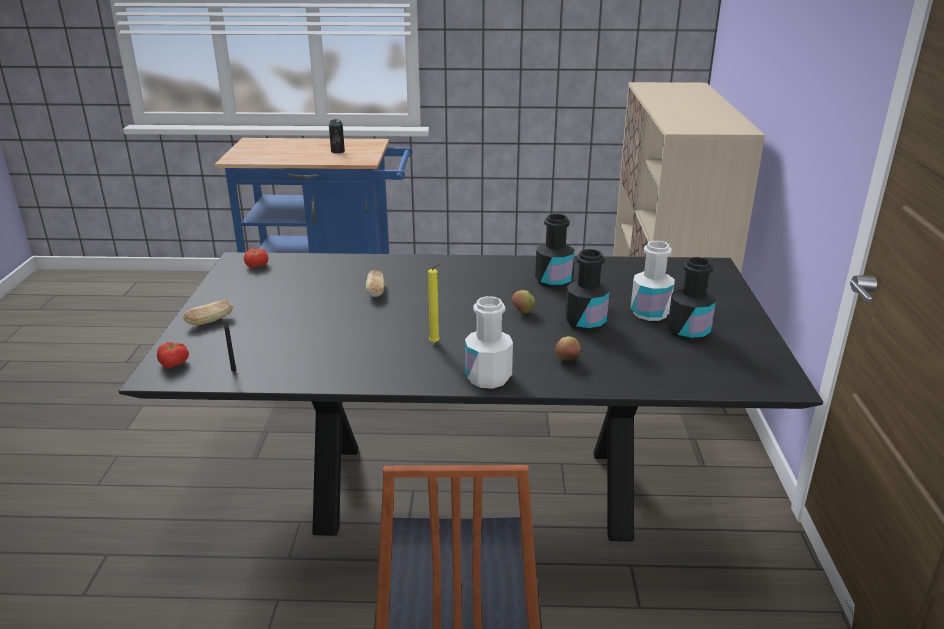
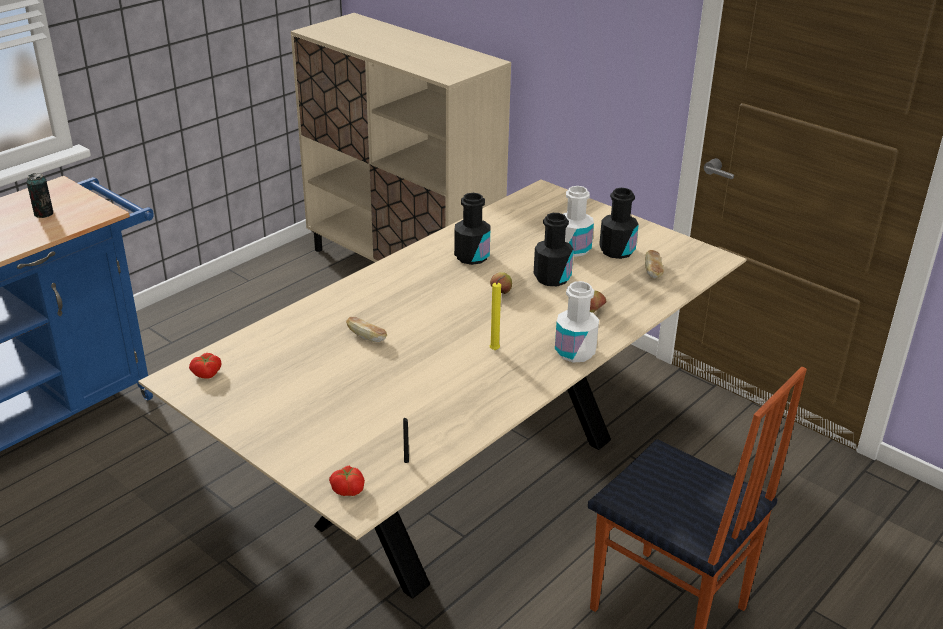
camera: 50 degrees left, 5 degrees up
(210, 321) = (291, 442): bread -> bread (653, 271)
(472, 491) = (468, 482): black dining table -> beige dining table

